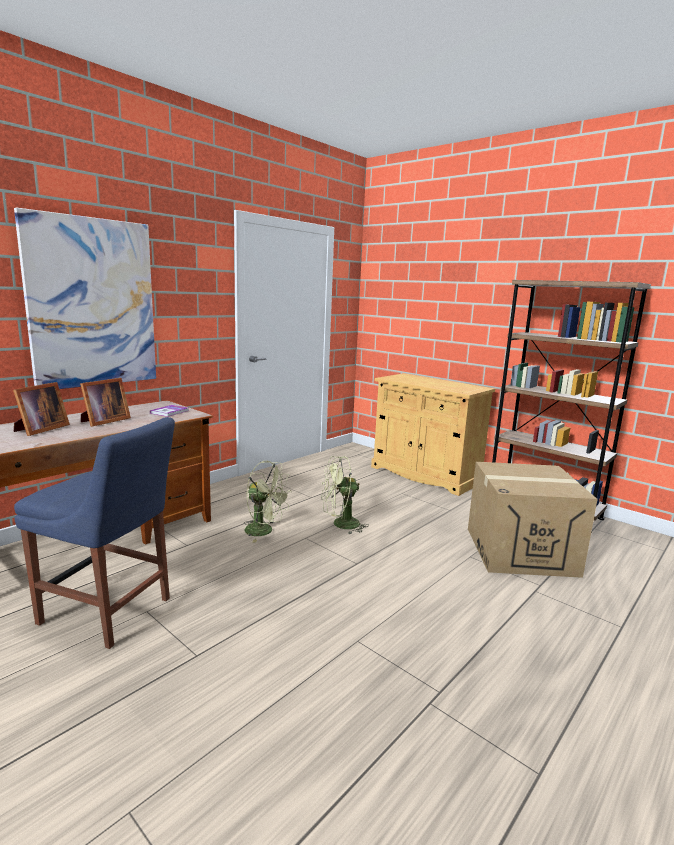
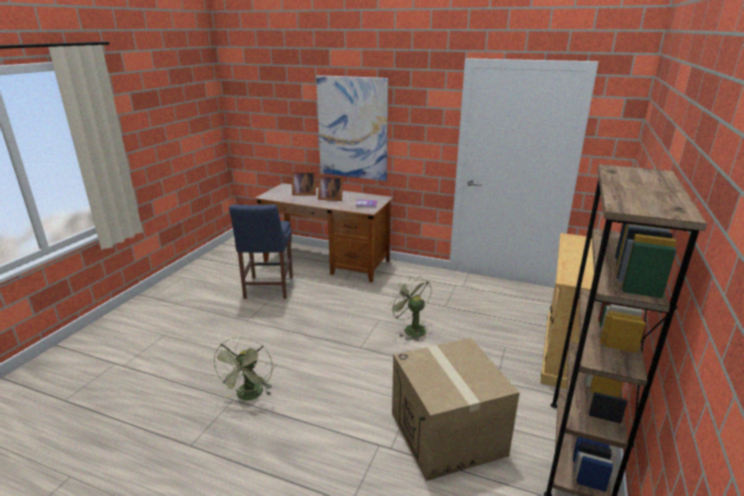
camera: 70 degrees right, 10 degrees up
(265, 531) = (375, 303): green fan -> green fan (249, 396)

